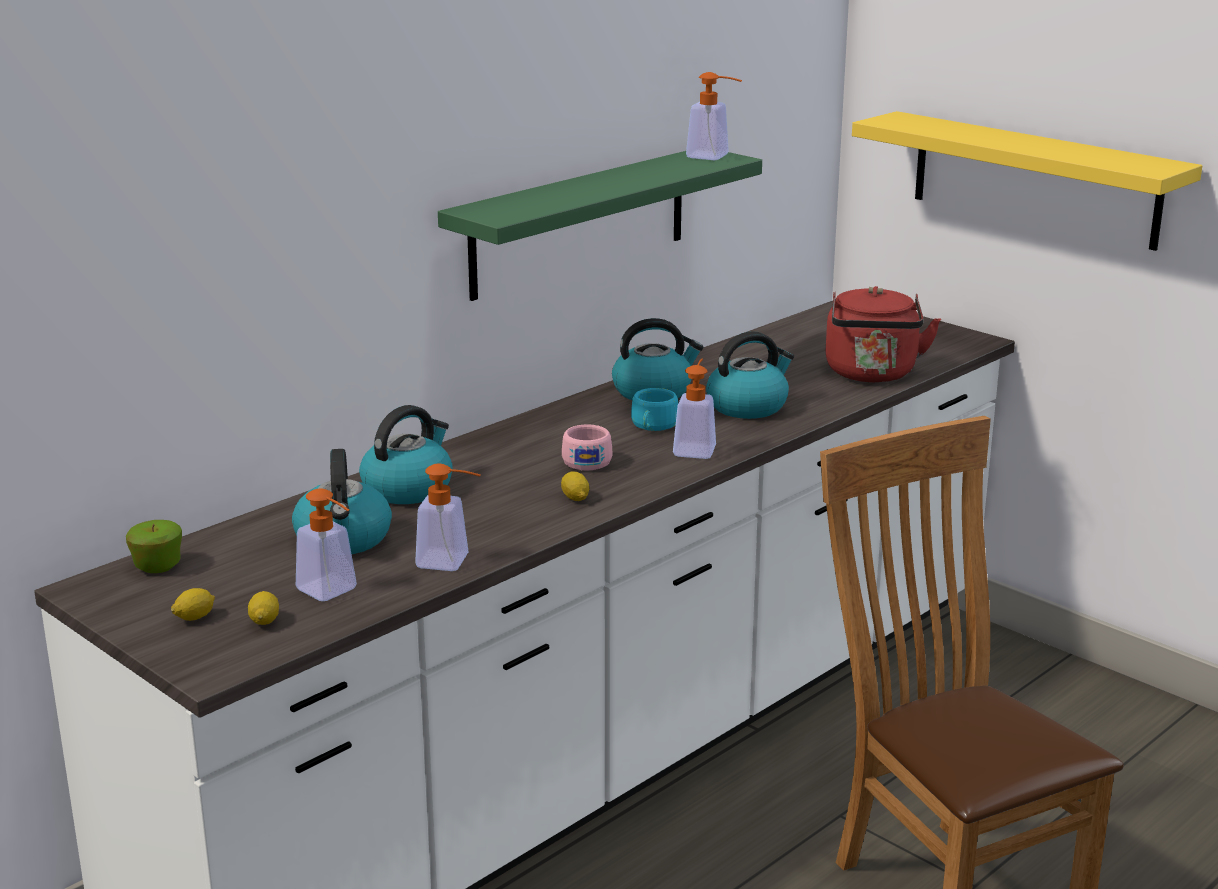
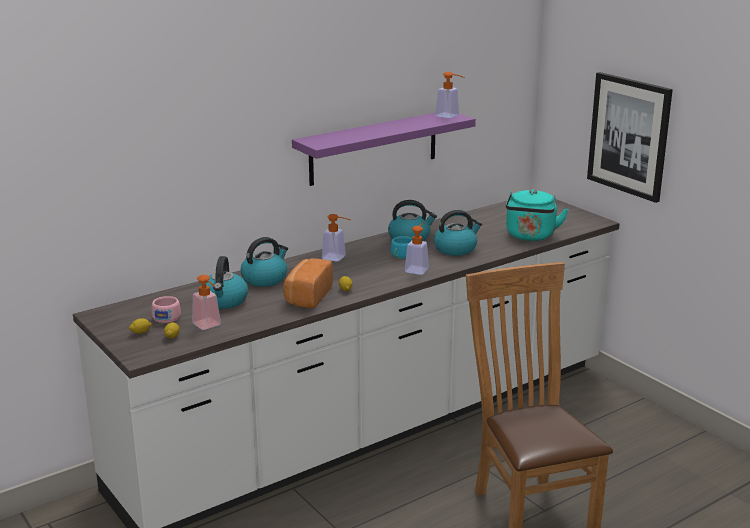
camera: 10 degrees right, 0 degrees up
(157, 566) = (132, 307): apple -> none
(452, 562) = (271, 316): soap dispenser -> soap dispenser (337, 258)
(506, 517) = (307, 296): none -> bread
(579, 222) = (374, 147): green shelf -> purple shelf
(587, 460) = (359, 271): pink cup -> pink cup (168, 316)
(872, 374) = (530, 236): red kettle -> turquoise kettle
(1034, 179) = (629, 136): yellow shelf -> picture

